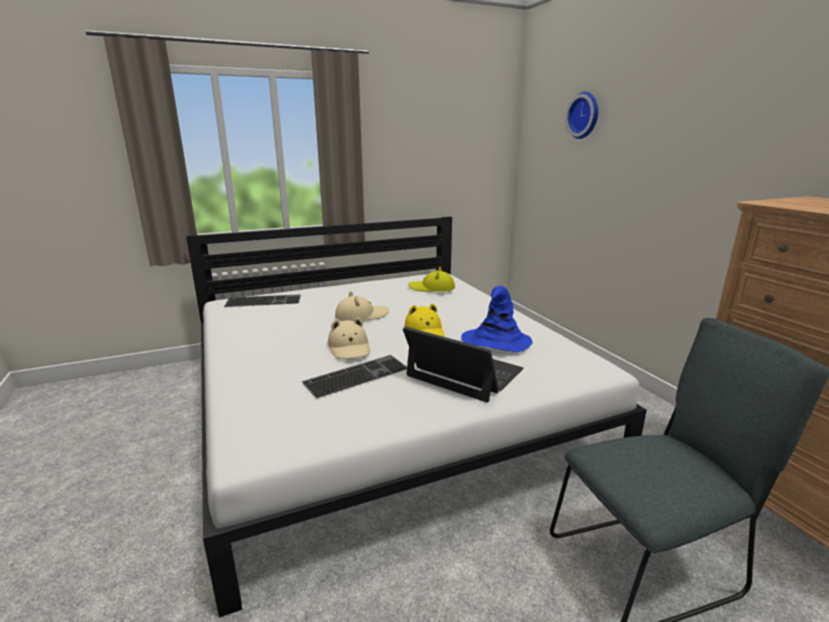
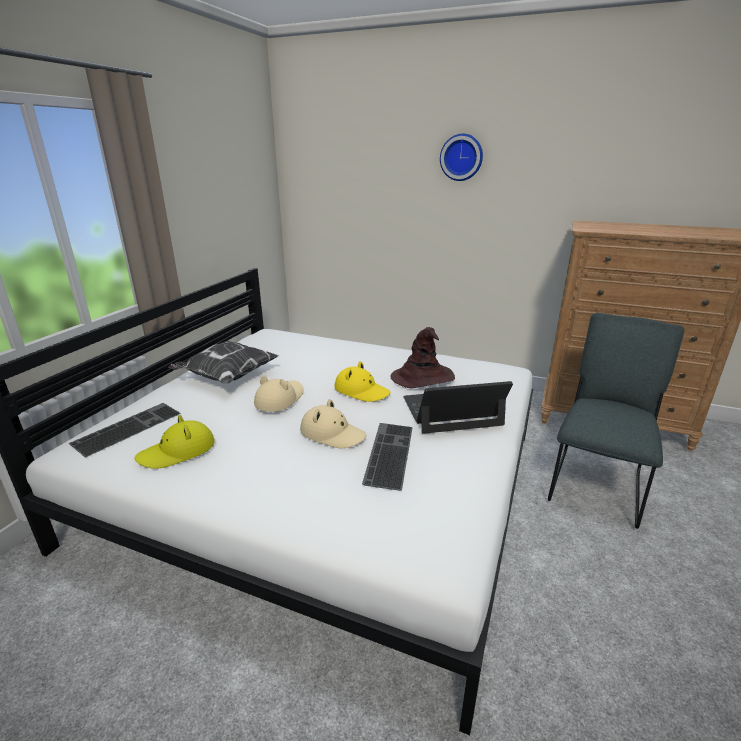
camera: 45 degrees left, 5 degrees up
(360, 293) = (226, 377): none -> pillow
(432, 288) = (289, 348): yellow hat -> yellow hat (178, 451)
(496, 342) = (422, 377): blue hat -> brown hat
(585, 115) = (366, 156): wall clock -> wall clock (461, 157)

